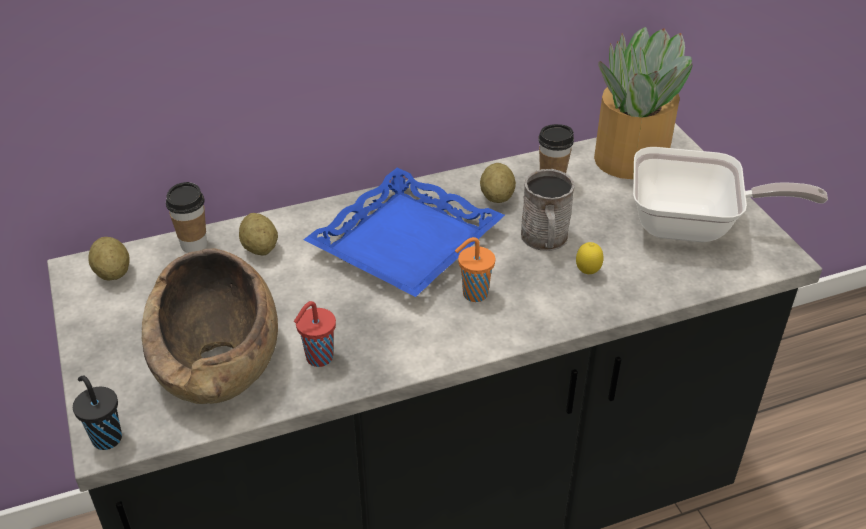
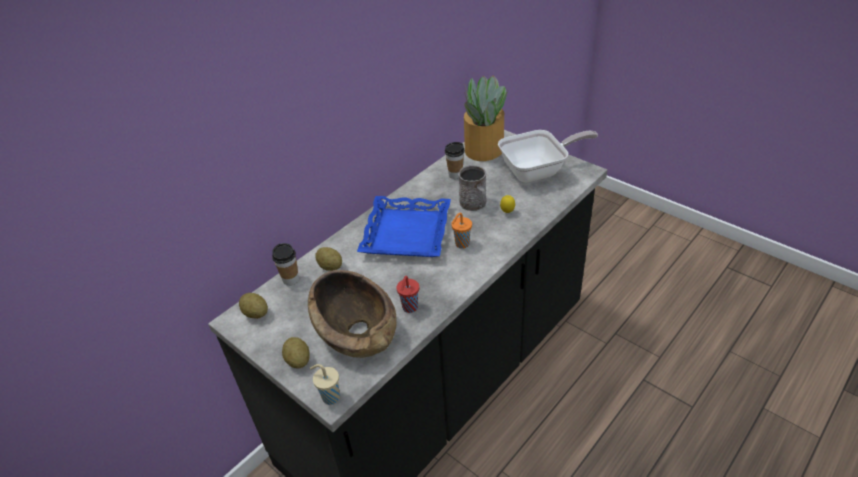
camera: 25 degrees left, 0 degrees up
(106, 437) = (330, 397): black cup -> beige cup
(497, 197) = (434, 192): potato -> potato (298, 360)

